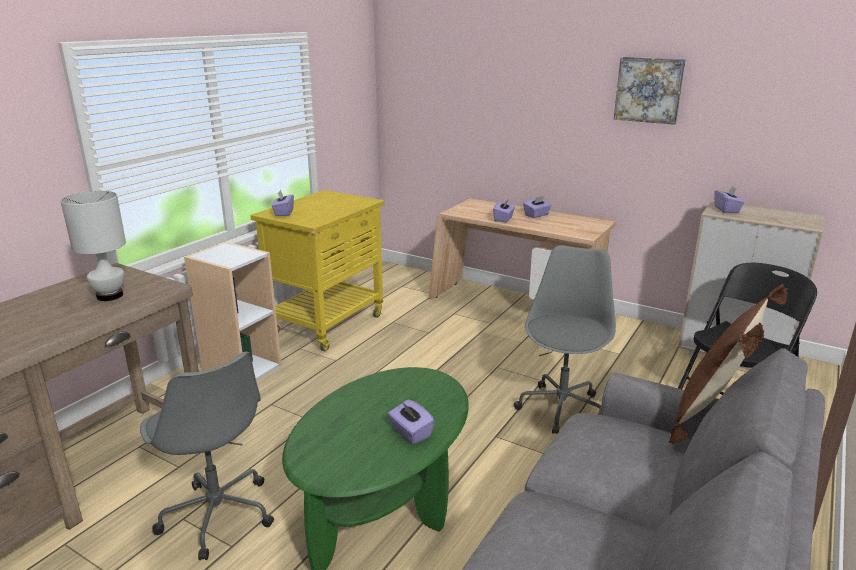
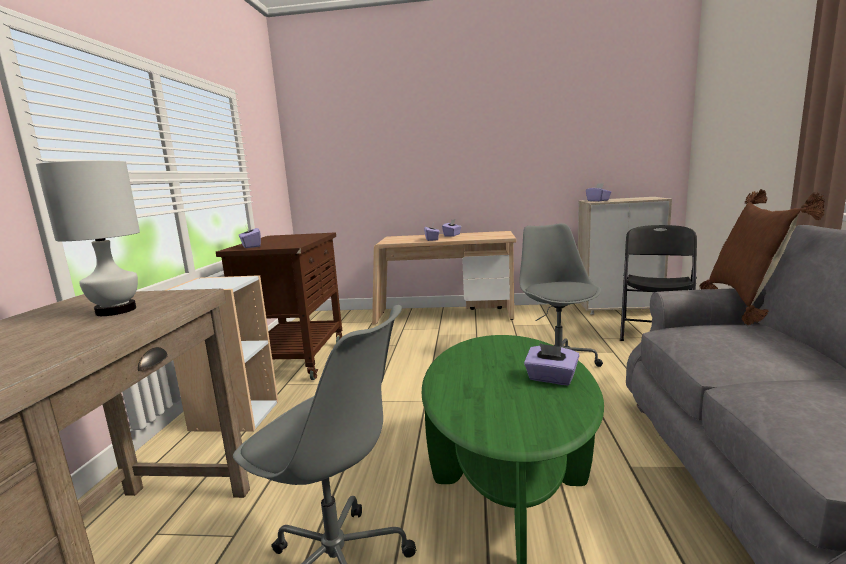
camera: 25 degrees left, 10 degrees down
(328, 325) = (298, 361): yellow cart -> brown cart
(649, 90) = (520, 127): picture -> none

